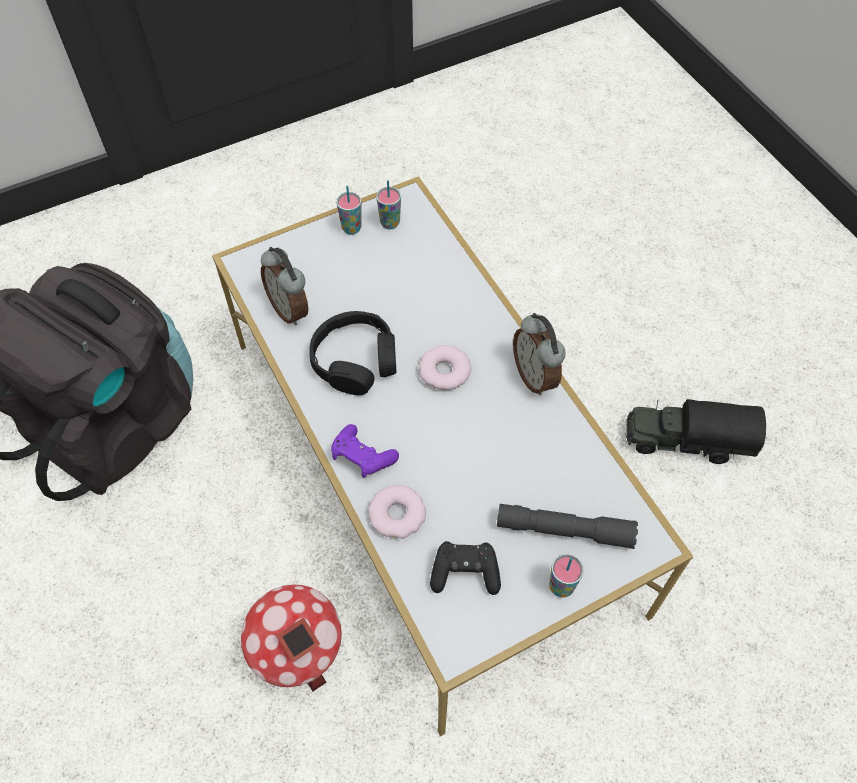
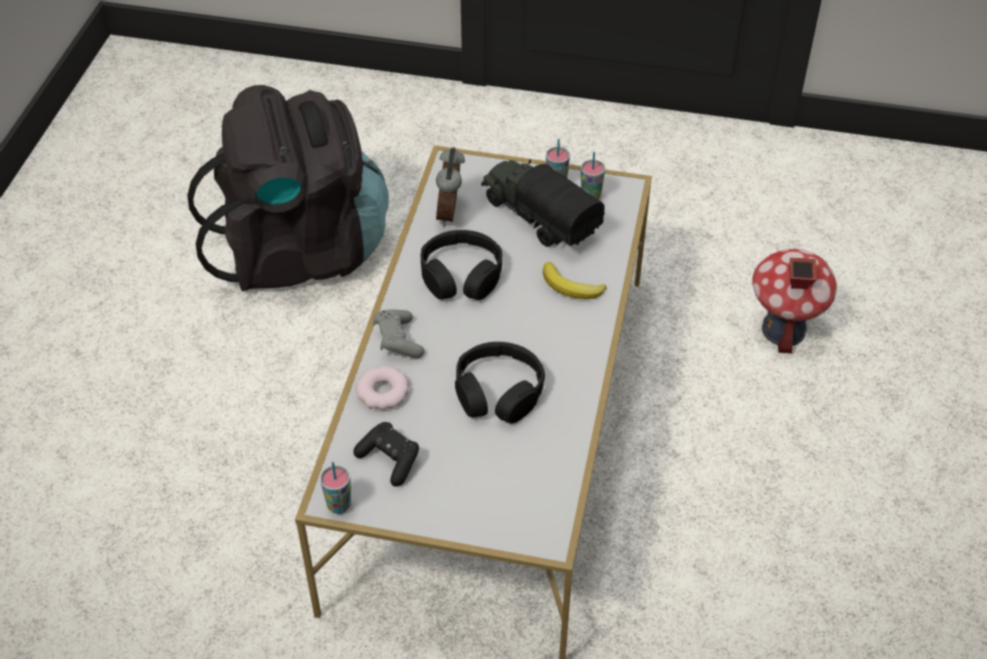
camera: 40 degrees right, 10 degrees down
(301, 658) = (271, 493): toy house -> toy house (783, 330)
(362, 458) = (398, 341): purple game controller -> grey game controller
(444, 371) = (519, 323): donut -> none
(452, 312) = (571, 287): none -> banana
(489, 444) = (498, 392): none -> black headphones
(535, 376) = (586, 370): alarm clock -> none
(561, 587) = (447, 516): cup -> cup (339, 505)
(564, 530) = (491, 484): grey flashlight -> none
(686, 441) = (742, 560): toy truck -> toy truck (538, 218)

